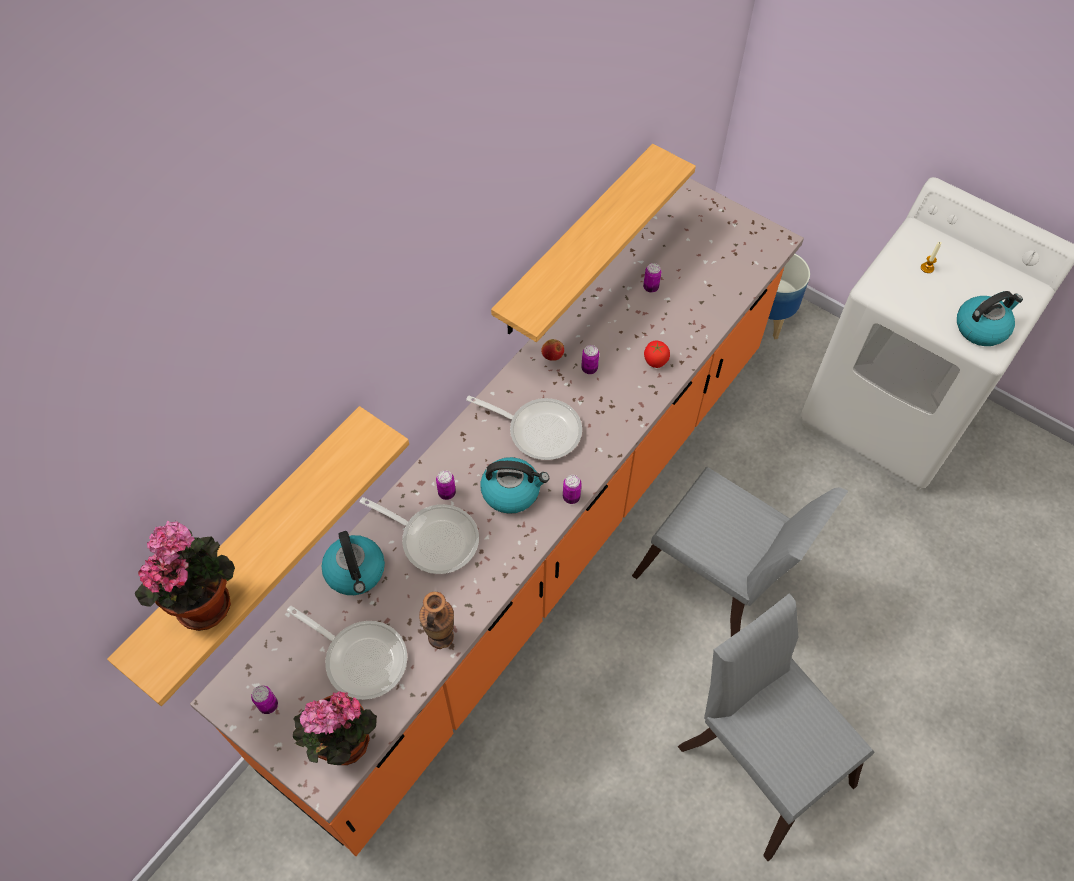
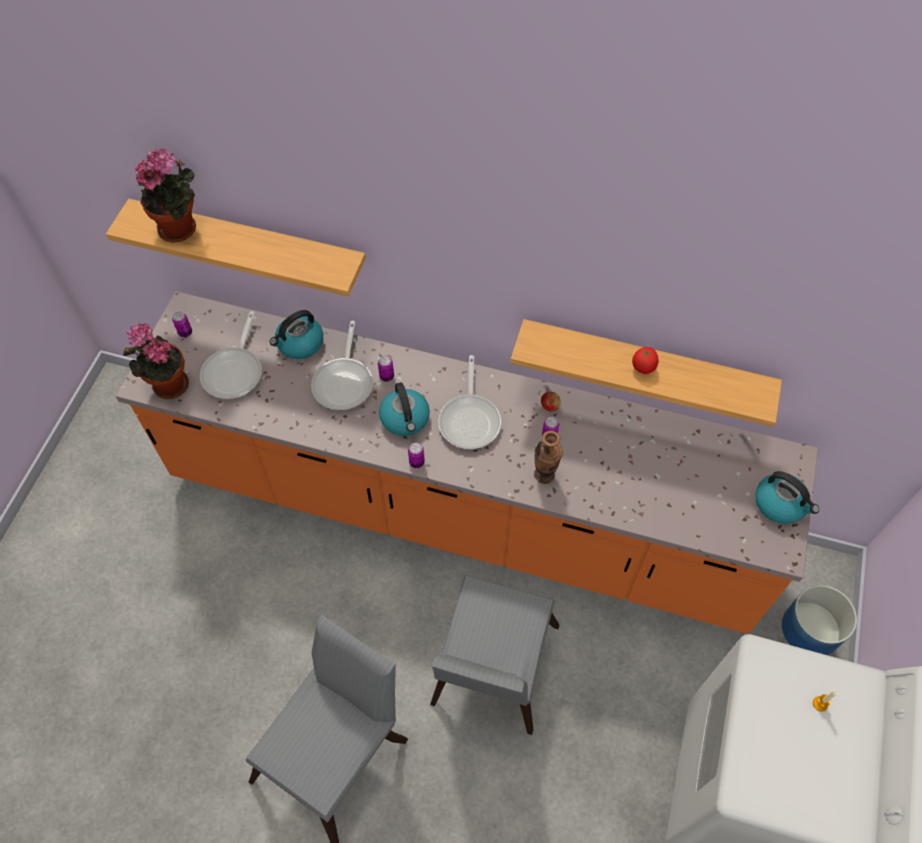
camera: 70 degrees right, 0 degrees up
(441, 636) = (266, 414): vase -> vase (544, 474)
(650, 287) = (662, 458): can -> none
(655, 361) = (582, 485): tomato -> tomato (643, 367)
(981, 327) = (768, 778): kettle -> kettle (780, 504)

